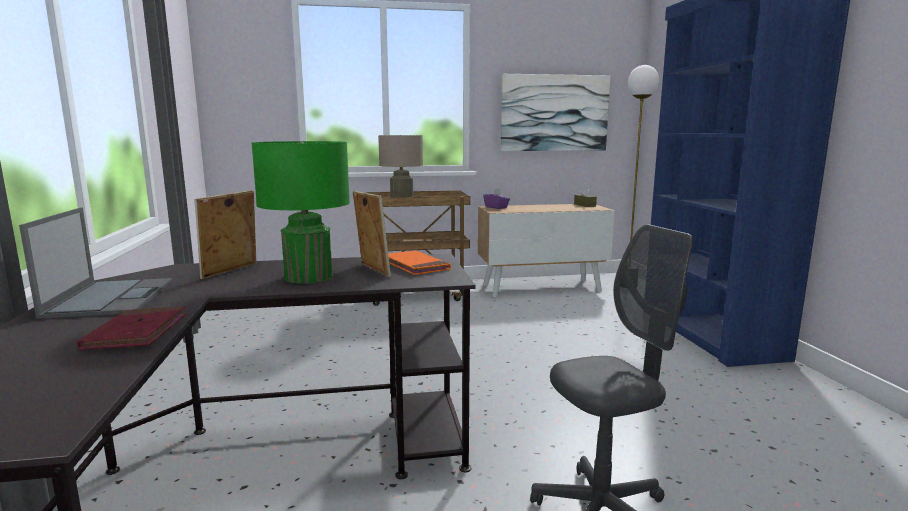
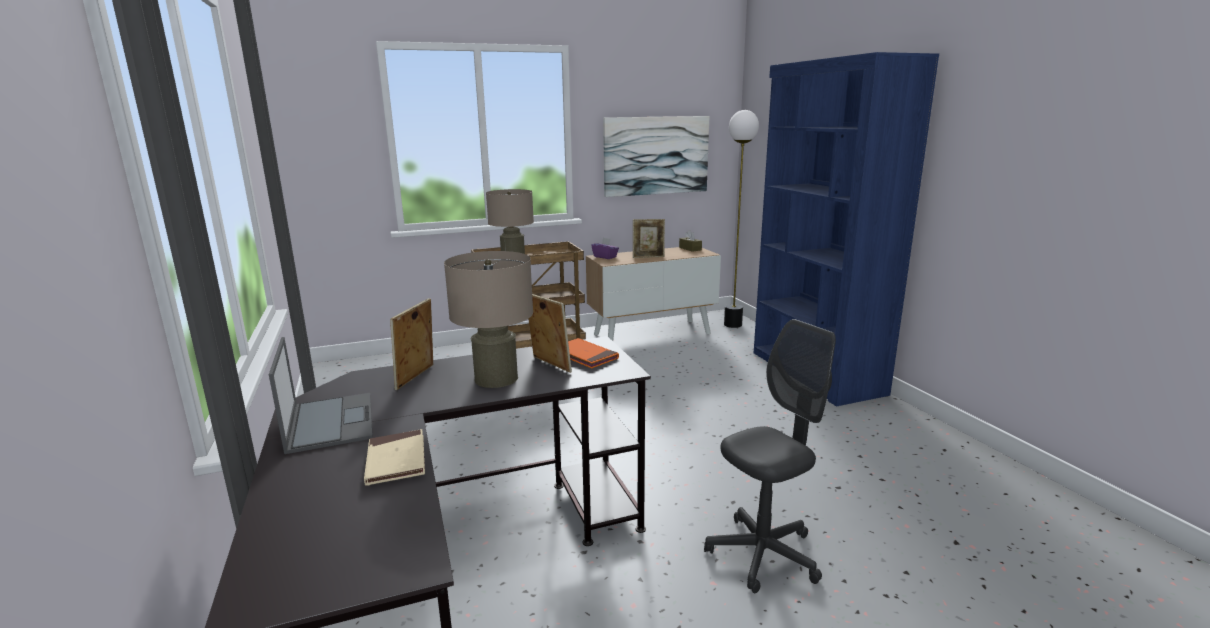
camera: 10 degrees left, 5 degrees up
(137, 333) = (396, 461): red book -> beige book
(308, 277) = (496, 378): green table lamp -> beige table lamp
(539, 209) = (648, 257): none -> picture frame

